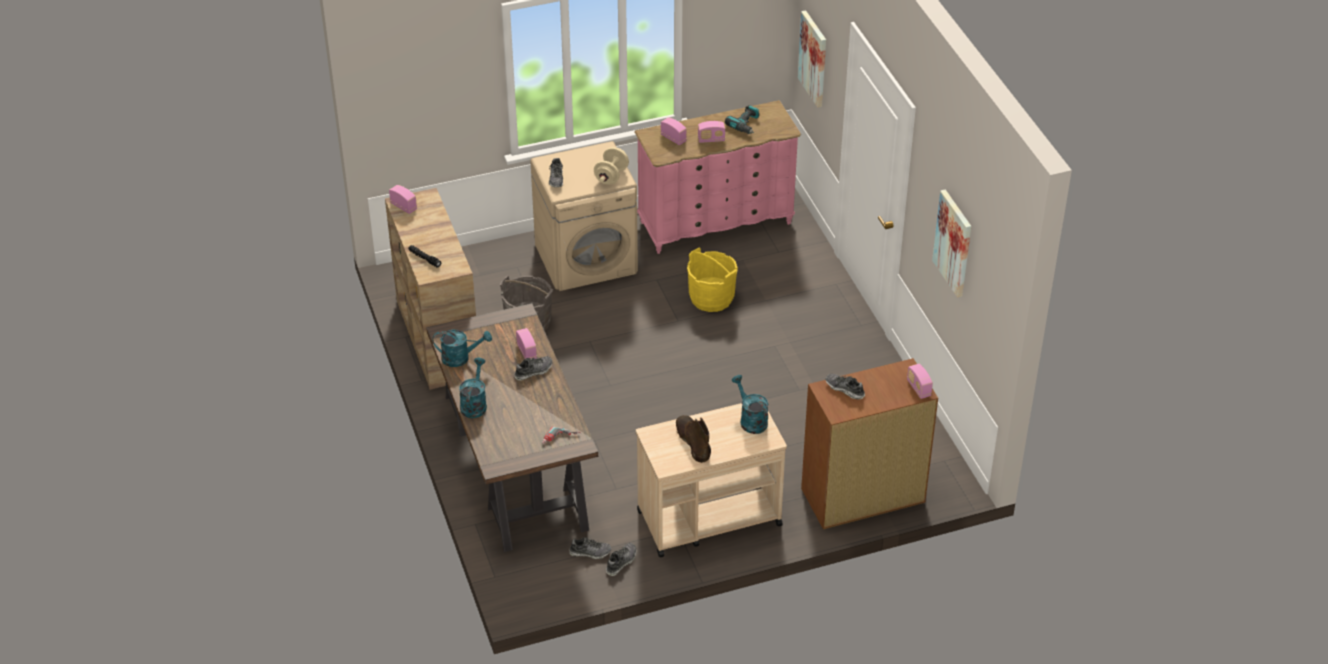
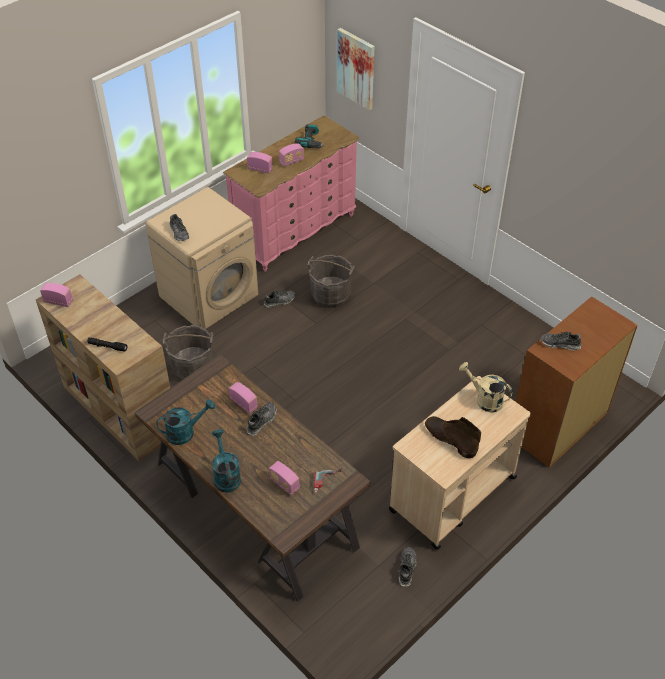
camera: 25 degrees left, 5 degrees up
(590, 552) = (374, 569): shoe -> shoe (279, 301)
(611, 176) = (226, 216): beige dumbbell -> none
(711, 298) = (330, 295): yellow bucket -> grey bucket
(750, 420) = (484, 399): turquoise watering can -> beige watering can
(918, 388) = (616, 322): radio -> radio (284, 484)
(953, 243) = (596, 184): picture -> none

